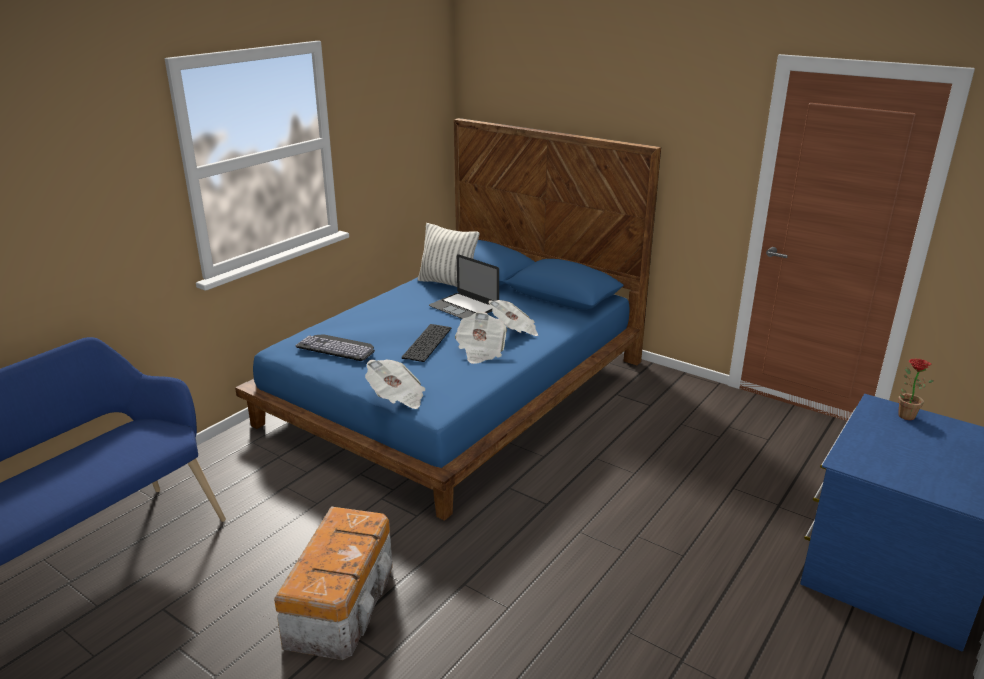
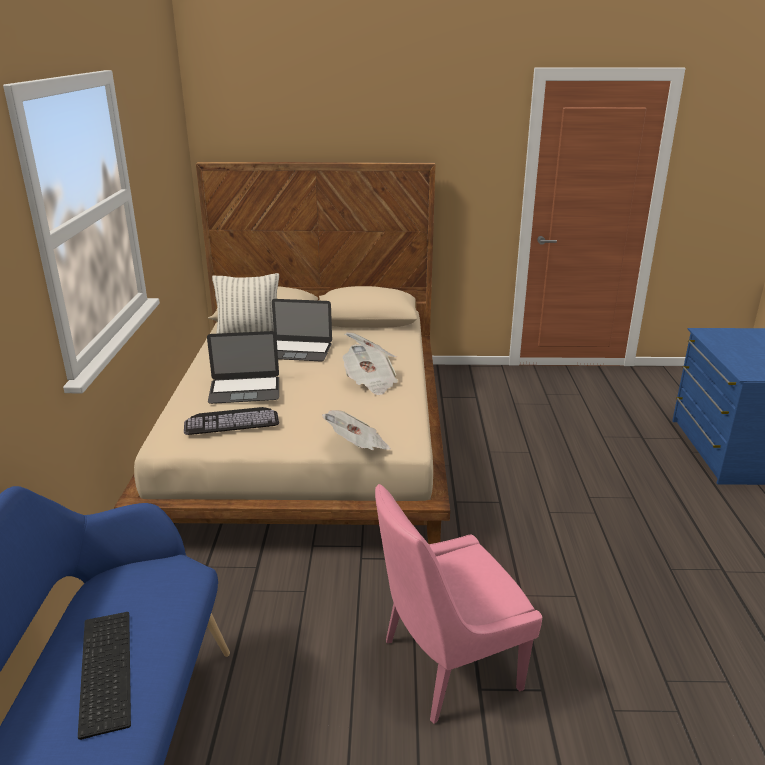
camera: 35 degrees left, 0 degrees up
(343, 602) = (446, 665): storage box -> pink chair
(378, 327) = (244, 390): none -> laptop
(426, 342) = (311, 390): keyboard -> keyboard (103, 670)
(457, 392) = (310, 439): blue bed -> beige bed
(903, 414) = (727, 334): potted plant -> none

